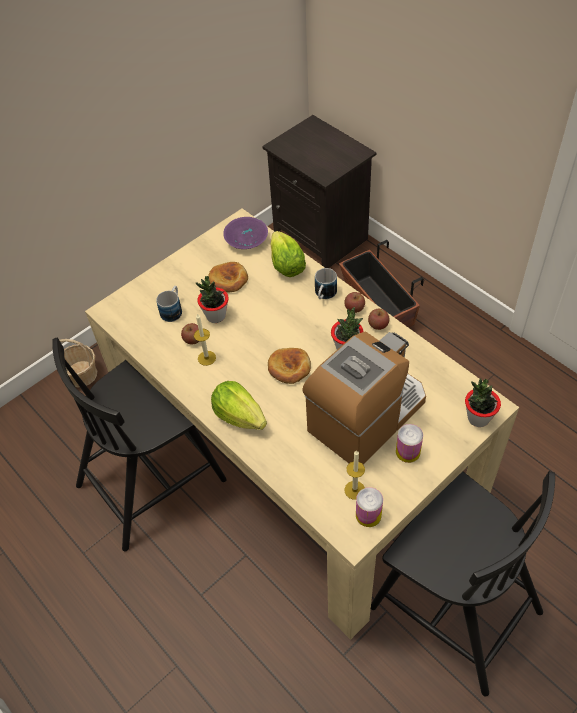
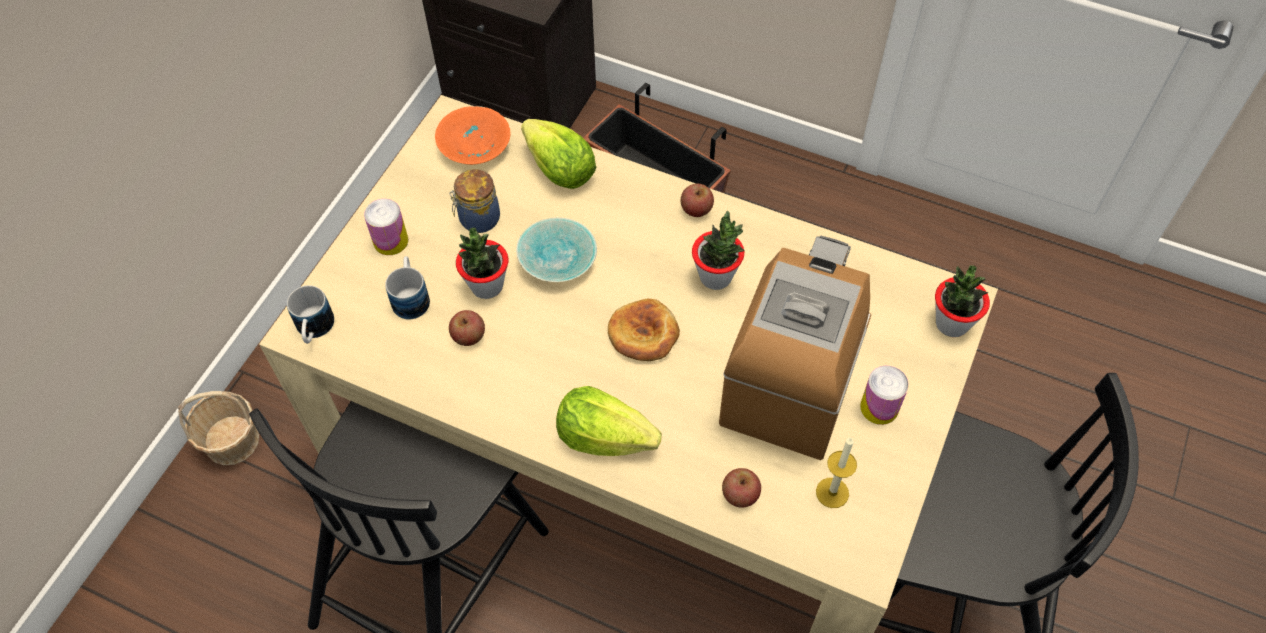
camera: 25 degrees left, 5 degrees up
(206, 358) = (506, 359): candle -> none
(228, 279) = (478, 219): bread -> jar
(247, 239) = (476, 144): purple bowl -> orange bowl
(261, 312) = (556, 257): none -> turquoise bowl
(324, 295) = (641, 201): mug -> mug (314, 330)
(368, 515) = (870, 523): can -> can (391, 241)
(378, 325) = (744, 225): apple -> apple (740, 494)

